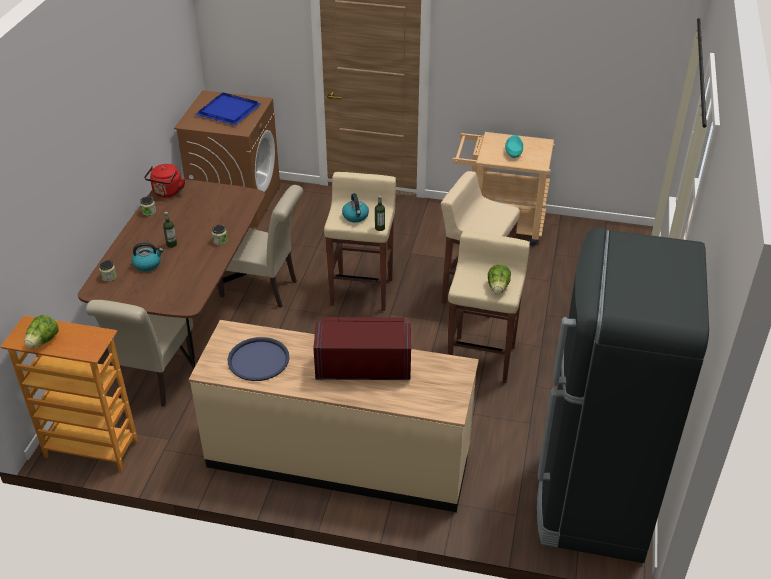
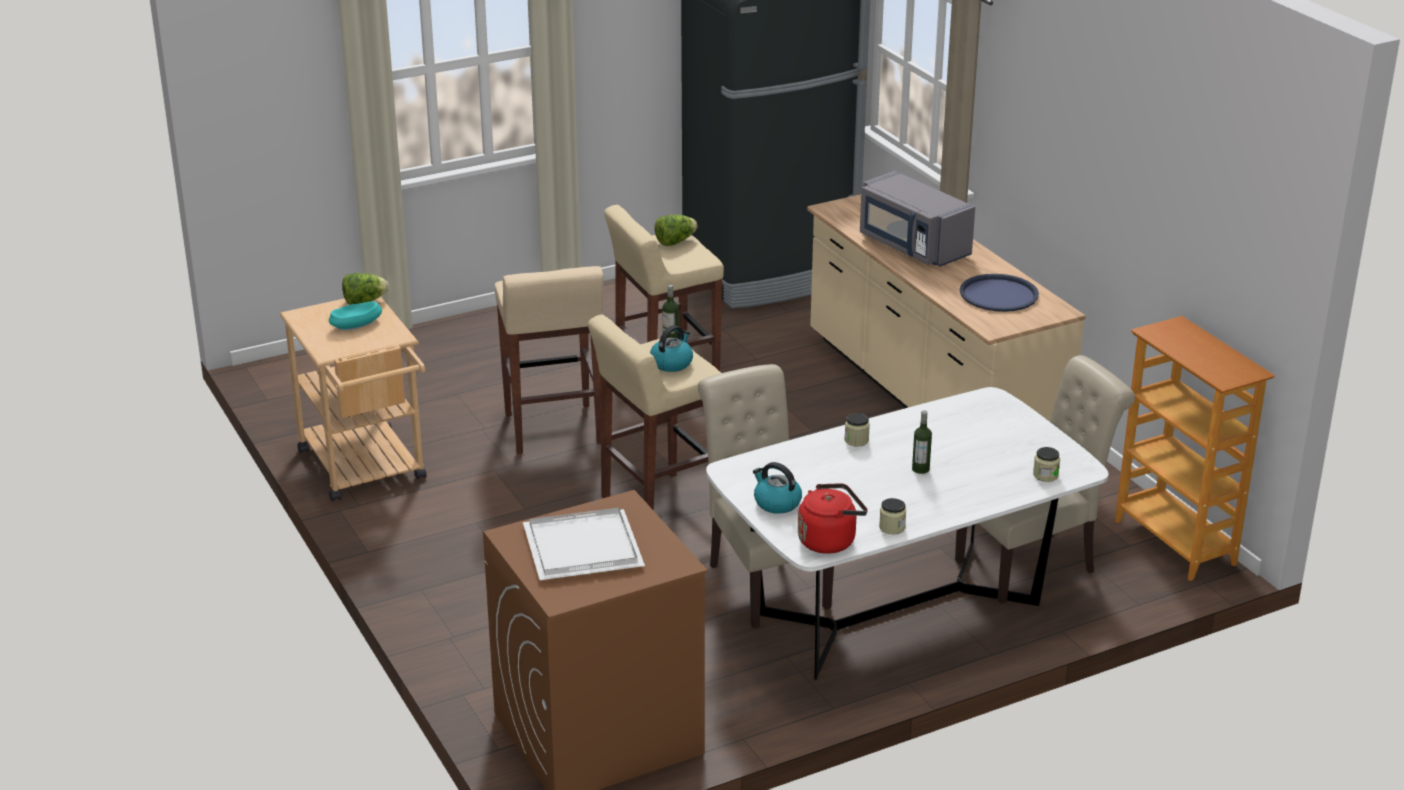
camera: 130 degrees left, 10 degrees down
(43, 341) = (1222, 356): lettuce -> lettuce (364, 302)
(148, 264) = (980, 463): kettle -> kettle (776, 503)
(190, 315) = (898, 610): brown dining table -> white dining table
(229, 111) = (584, 546): blue tray -> white tray
(363, 366) = (912, 246): red microwave -> grey microwave

